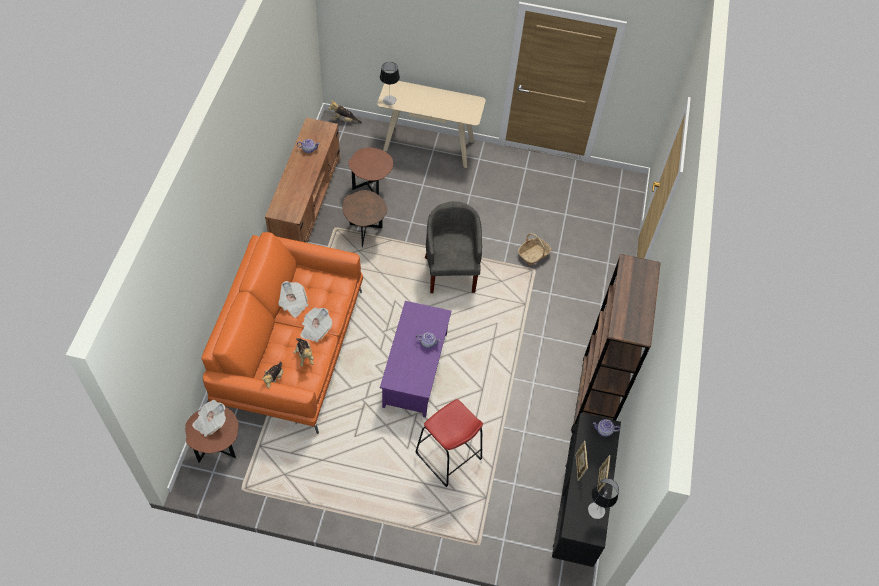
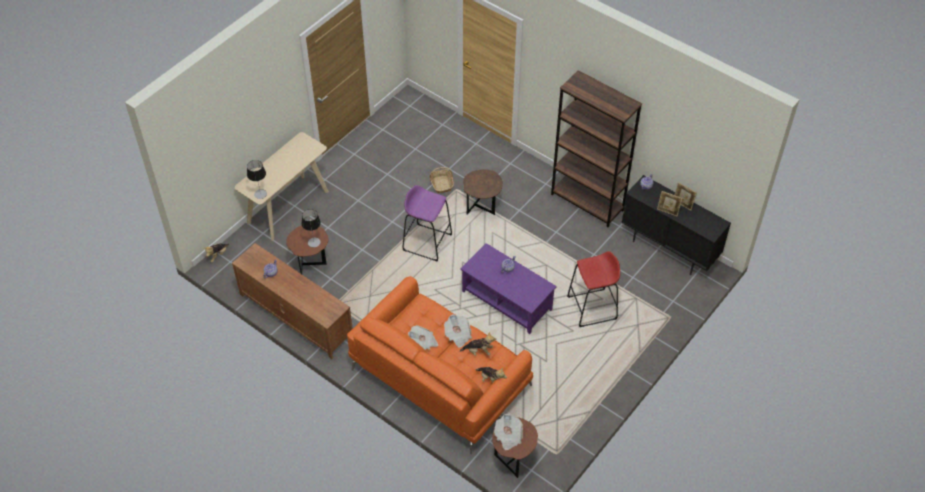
camera: 60 degrees left, 5 degrees down
(365, 234) = (355, 285): brown side table -> brown side table (482, 208)
(451, 271) = (427, 242): grey armchair -> purple stool
(596, 510) = (703, 215): table lamp -> table lamp (314, 242)

